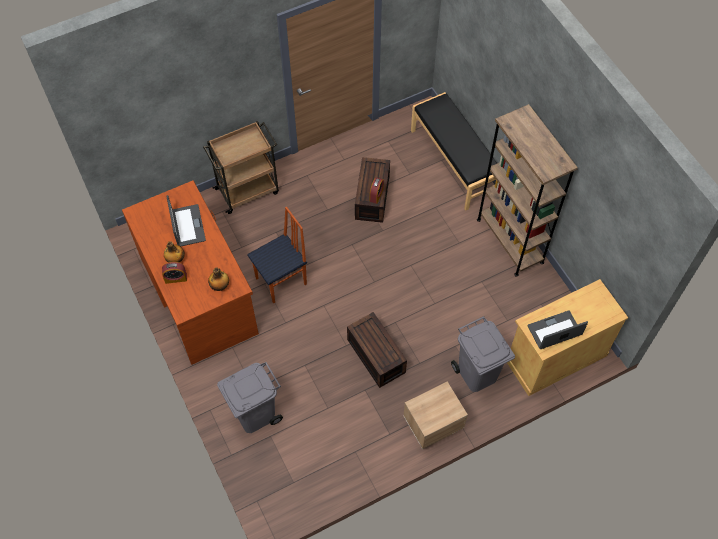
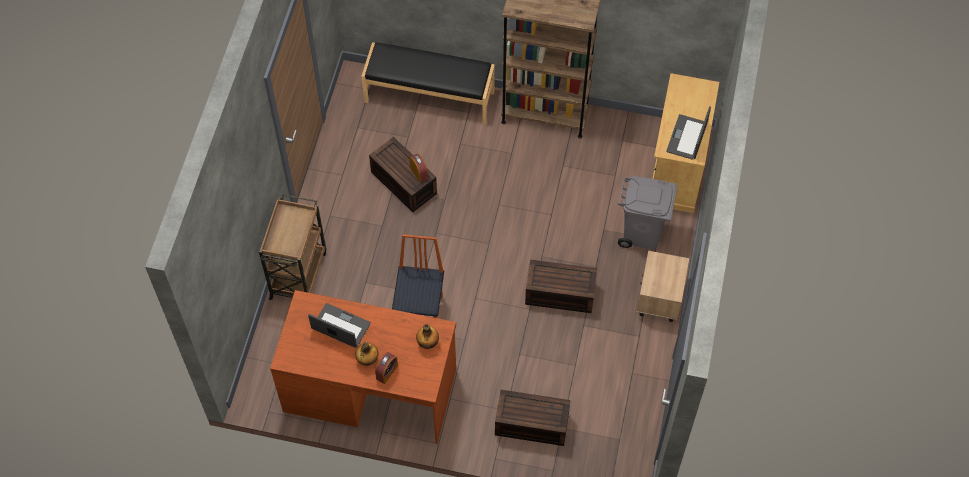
camera: 50 degrees left, 0 degrees up
(255, 413) = (530, 425): grey trash can -> brown storage box

